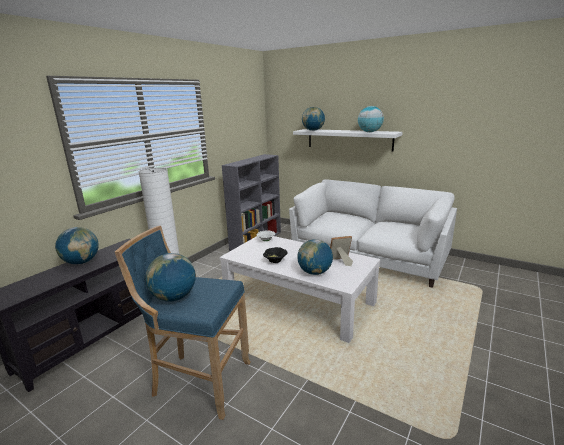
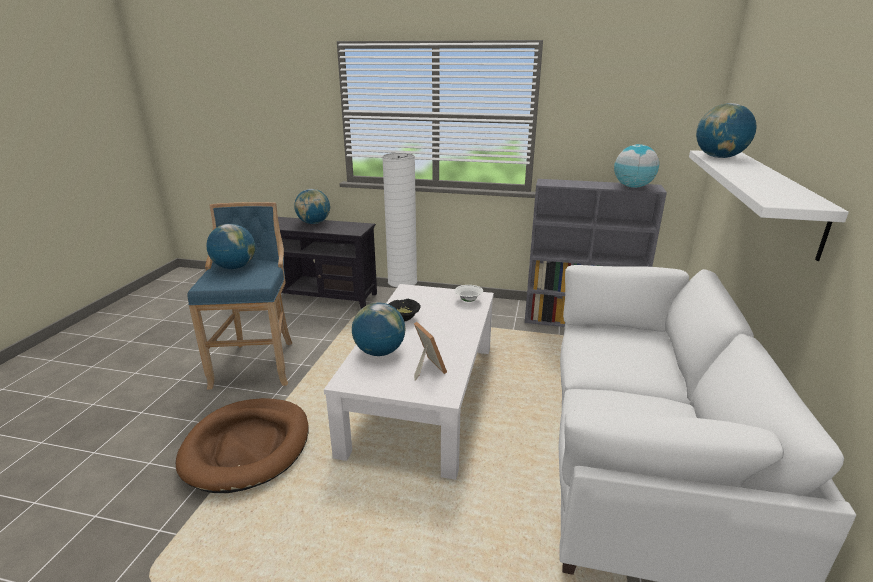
camera: 70 degrees right, 5 degrees up
(323, 387) = (247, 447): none -> brown dog bed
(369, 132) = (764, 188): globe -> globe (632, 187)

